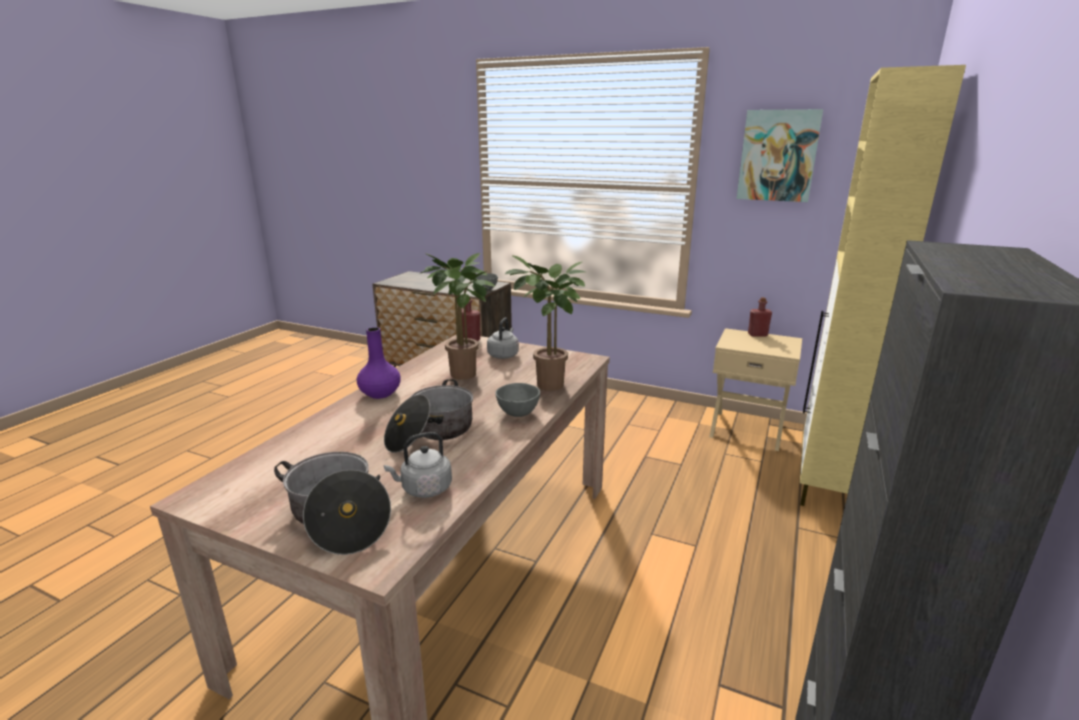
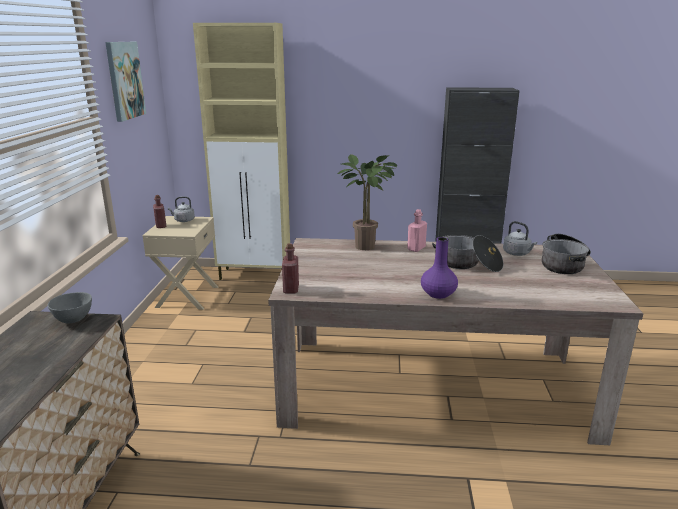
camera: 110 degrees left, 0 degrees up
(464, 376) = (376, 273): potted plant -> none
(503, 355) = (319, 269): grey kettle -> grey kettle (183, 220)
(517, 413) = (416, 248): grey bowl -> pink bottle

